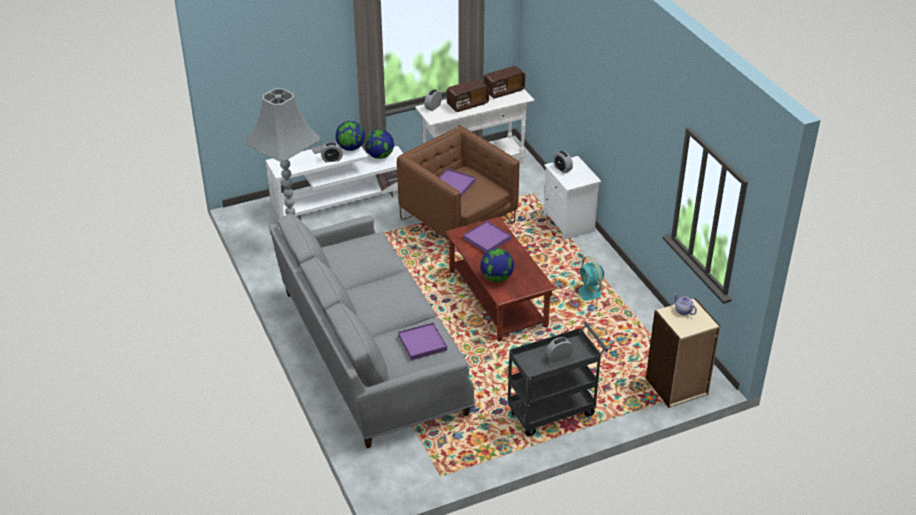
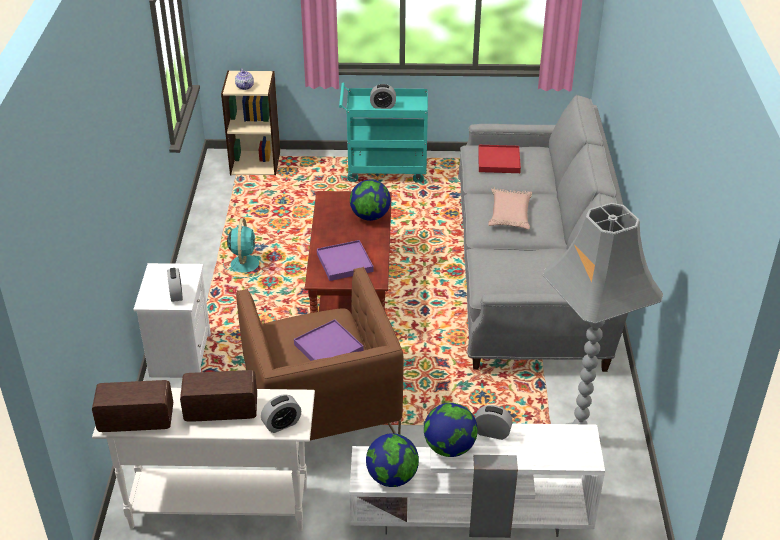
camera: 155 degrees left, 0 degrees up
(388, 296) = (509, 213): none -> beige pillow
(422, 343) = (498, 161): purple tray -> red tray
(553, 414) = (384, 173): grey cart -> turquoise cart

